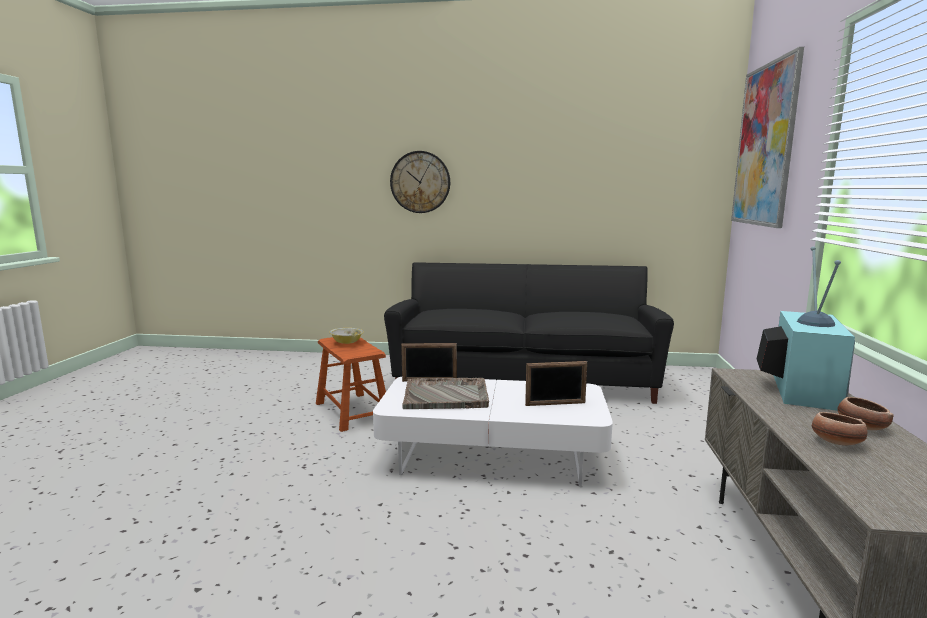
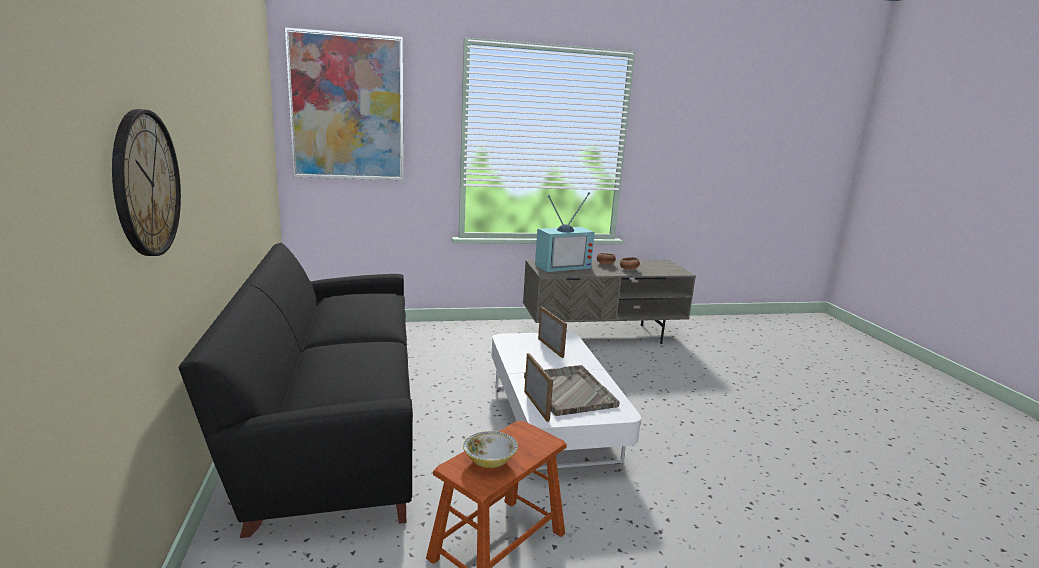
camera: 110 degrees left, 5 degrees up
(798, 389) = (562, 266): television -> television turned 150 degrees clockwise

